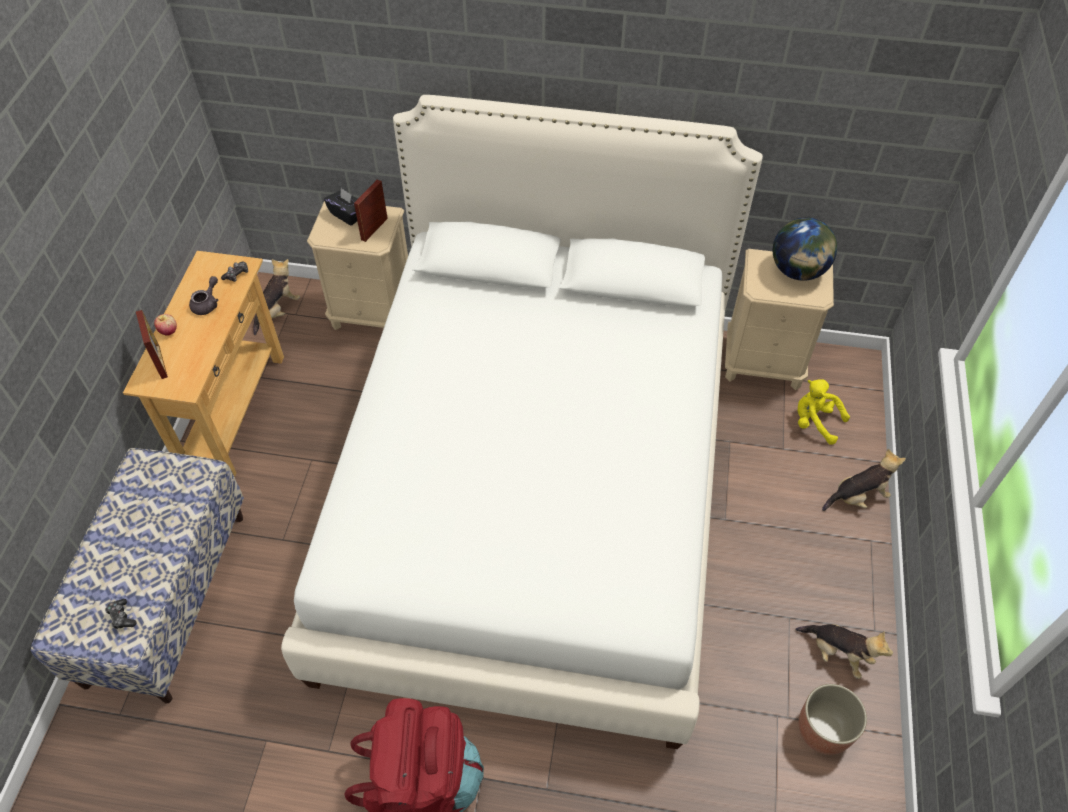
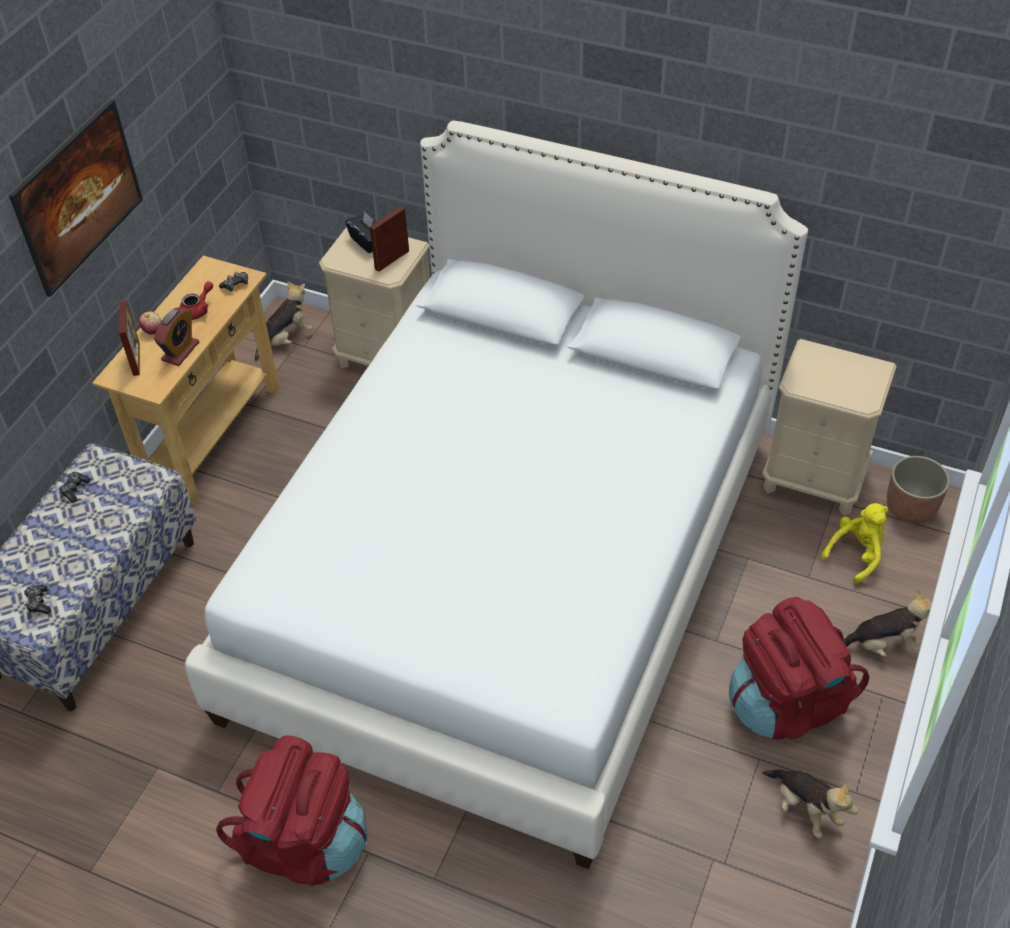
camera: 15 degrees right, 5 degrees down
(91, 241) = (86, 221): none -> picture
(127, 496) = (75, 489): none -> game controller
(201, 347) = (180, 351): none -> alarm clock
(207, 304) = (198, 309): grey teapot -> red teapot
(797, 563) = (786, 702): none -> red backpack
(798, 271) = (850, 371): globe -> none
(815, 422) = (856, 554): yellow plush toy -> yellow plush toy turned 90 degrees clockwise
(823, 730) = (762, 885): planter -> planter (911, 508)

